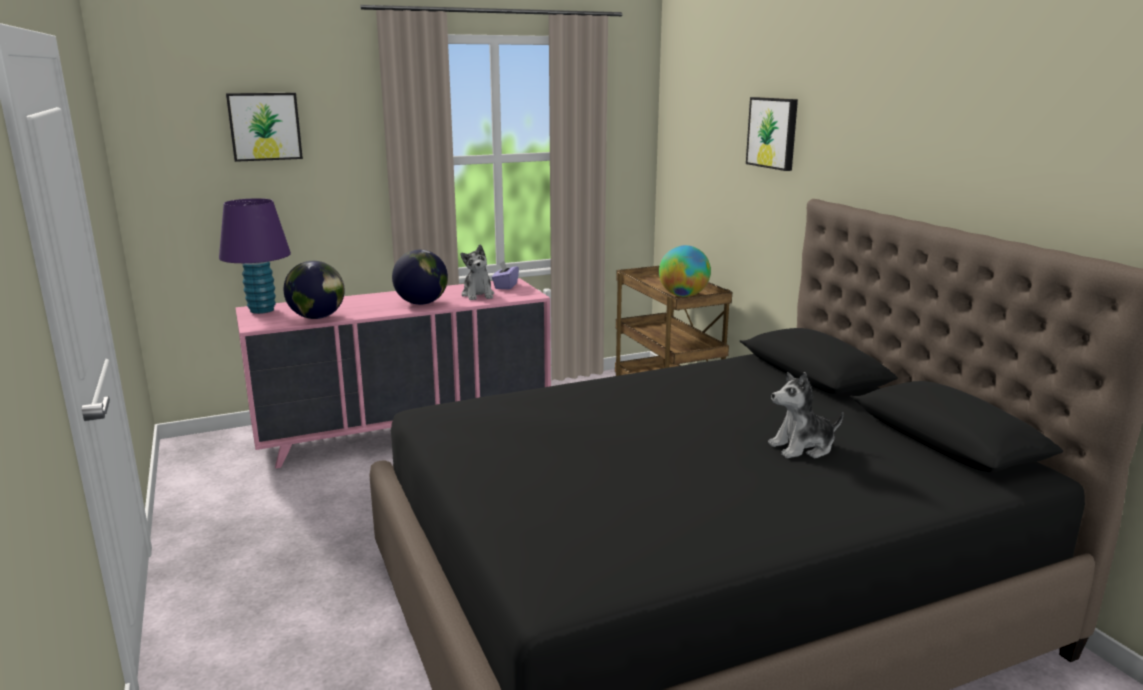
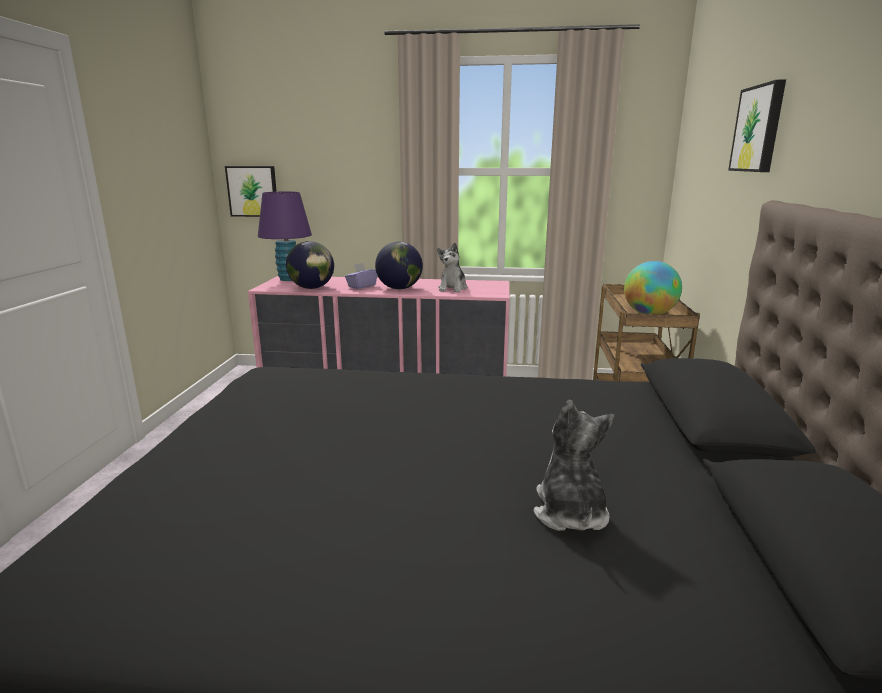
camera: 30 degrees right, 0 degrees up
(264, 126) = (314, 137): picture -> picture (253, 191)
(505, 286) = (486, 285): purple tissue box -> purple tissue box (361, 286)
(802, 447) = (569, 512): plush toy -> plush toy turned 75 degrees clockwise

